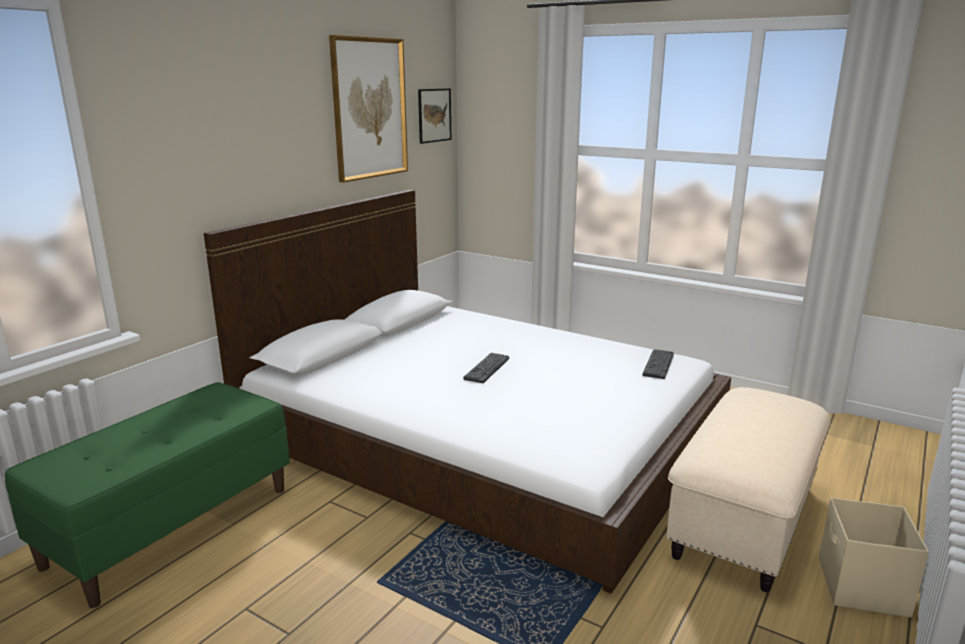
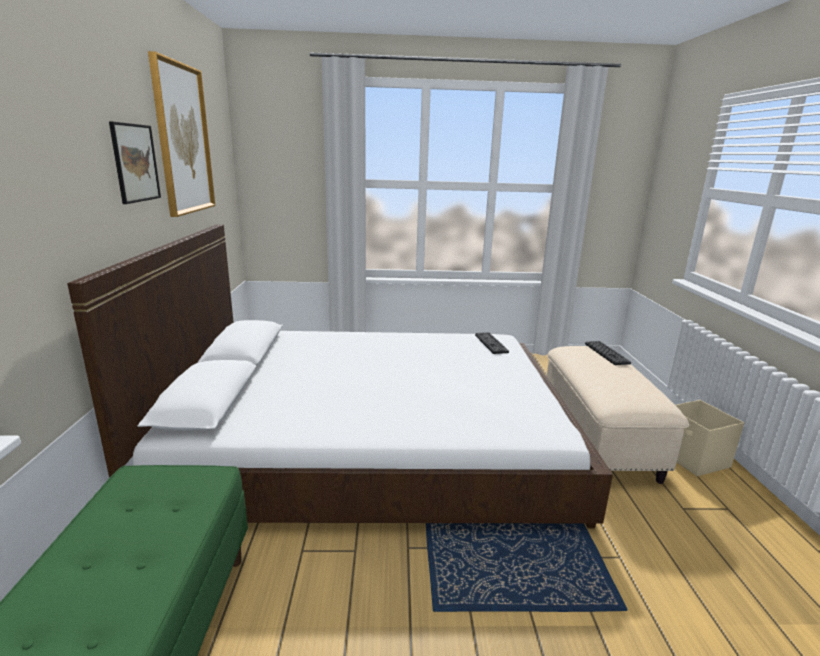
camera: 35 degrees left, 0 degrees up
(434, 115) = (222, 152): picture -> picture (135, 163)
(487, 368) = (382, 375): keyboard -> keyboard (606, 353)

